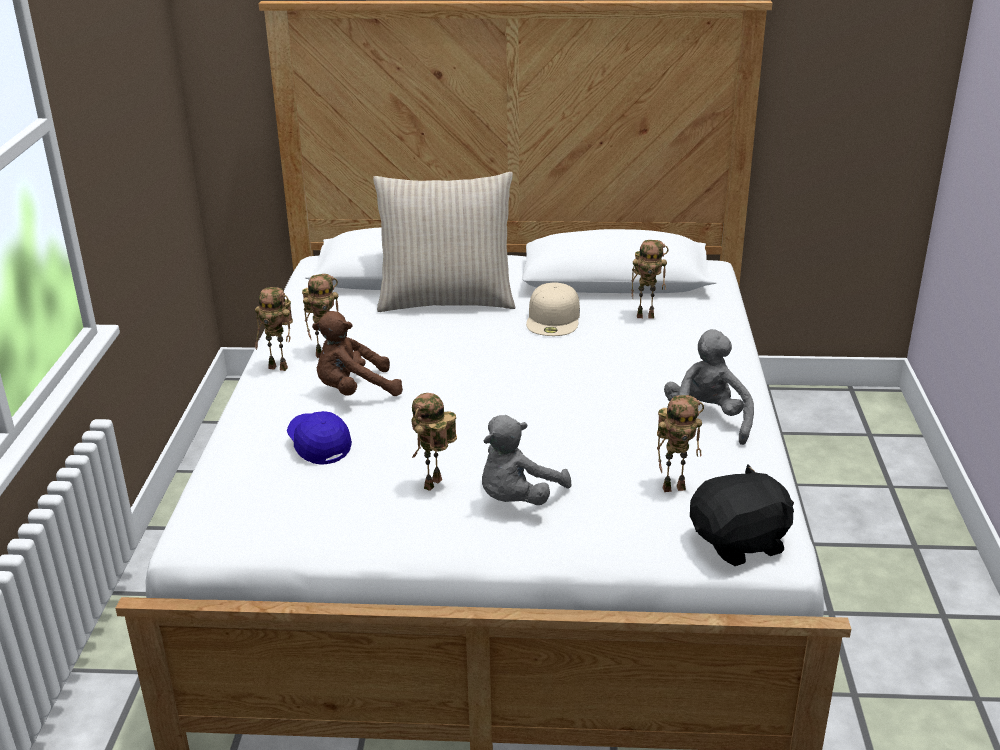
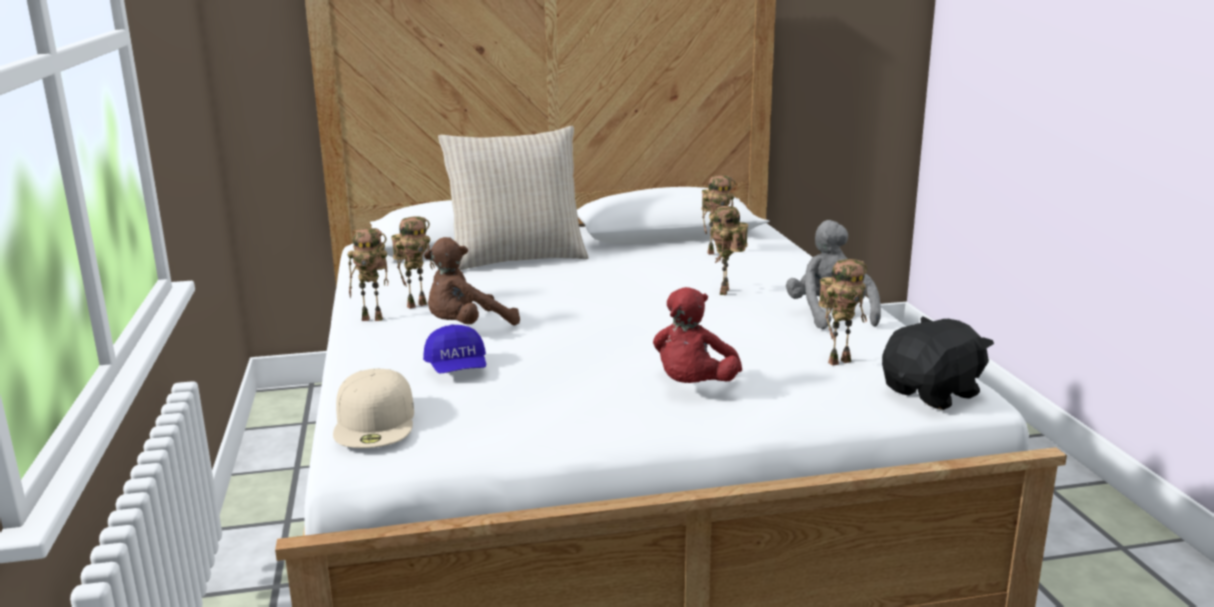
camera: 15 degrees left, 10 degrees down
(318, 445) = (457, 369): blue cap -> blue cap turned 150 degrees counterclockwise
(434, 485) = (601, 386): toy robot -> toy robot (726, 292)
(518, 499) = (693, 387): grey plush toy -> red plush toy
(554, 319) = (631, 262): beige cap -> beige cap (376, 422)

